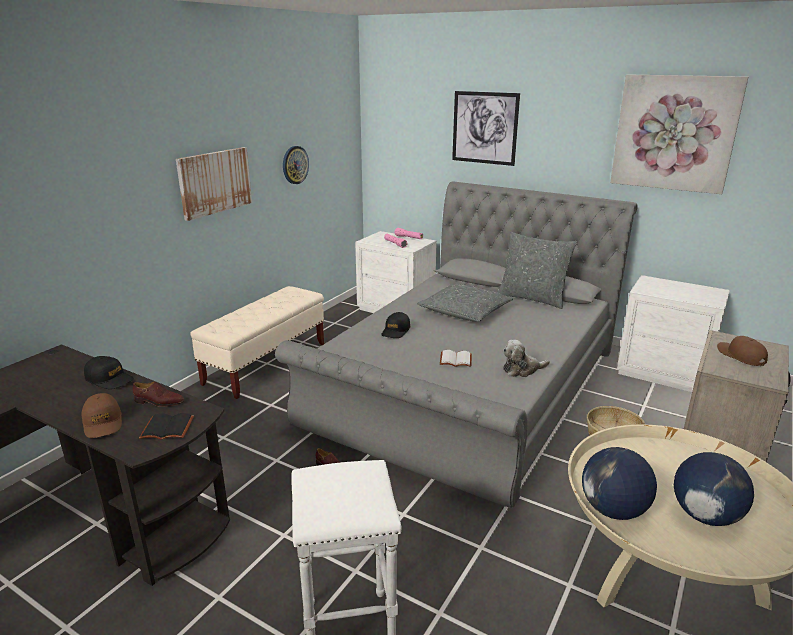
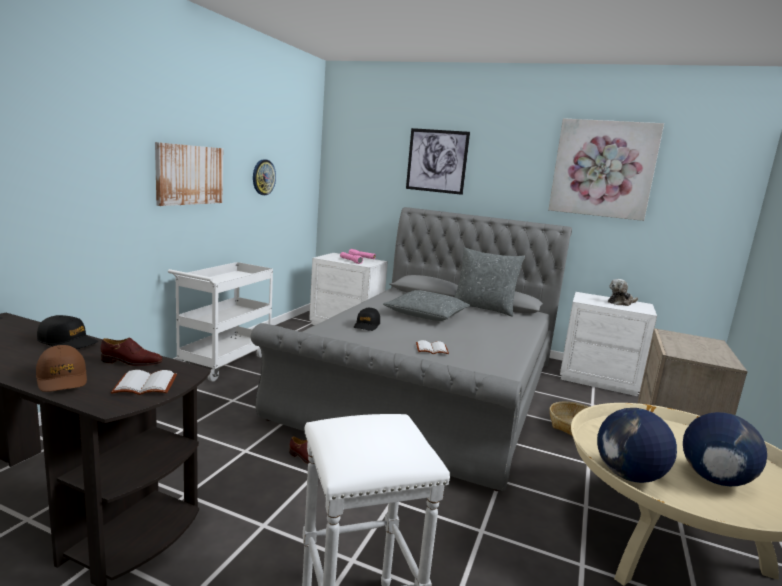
camera: 10 degrees left, 10 degrees down
(166, 429) = (144, 386): black book -> white book
(266, 364) = (223, 365): beige bench -> white cart
(522, 370) = (497, 358): plush toy -> plush toy (620, 303)
(740, 356) = (691, 345): brown cap -> none

